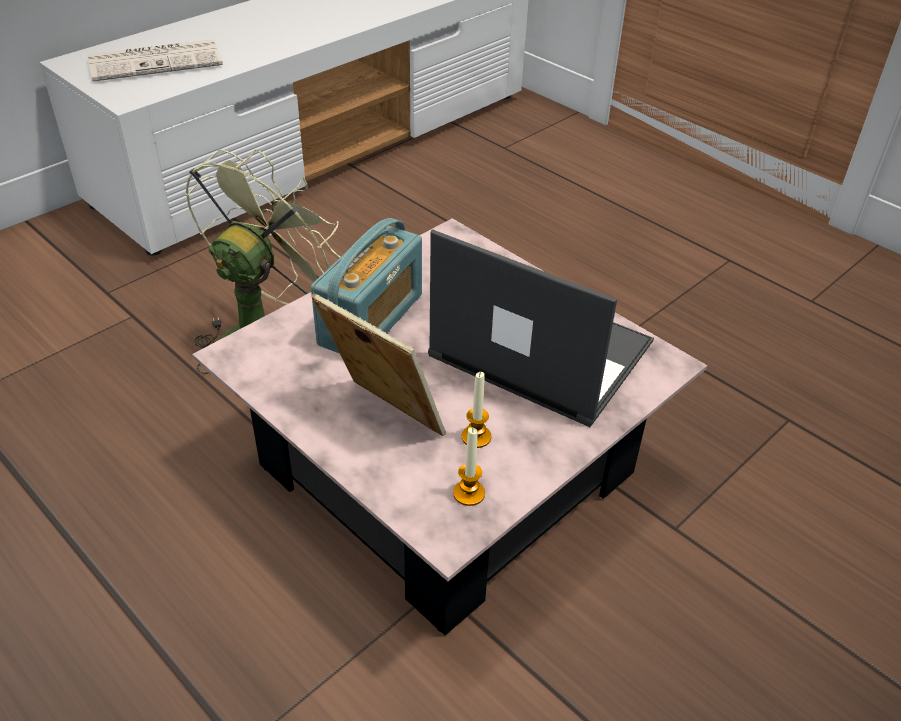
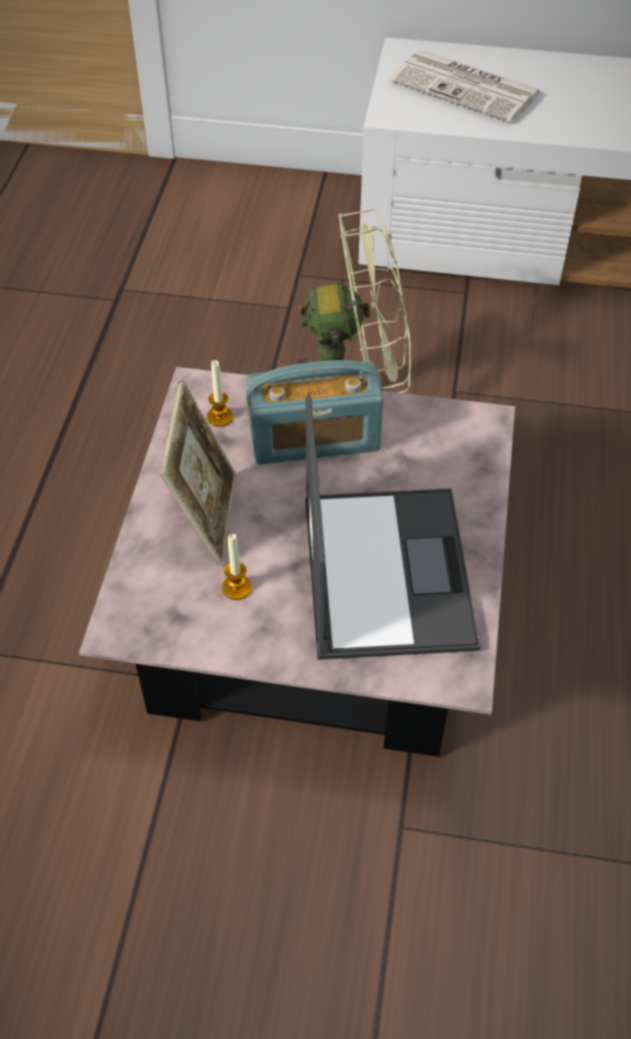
camera: 55 degrees right, 10 degrees up
(469, 493) = (171, 618): candle -> candle (220, 417)

